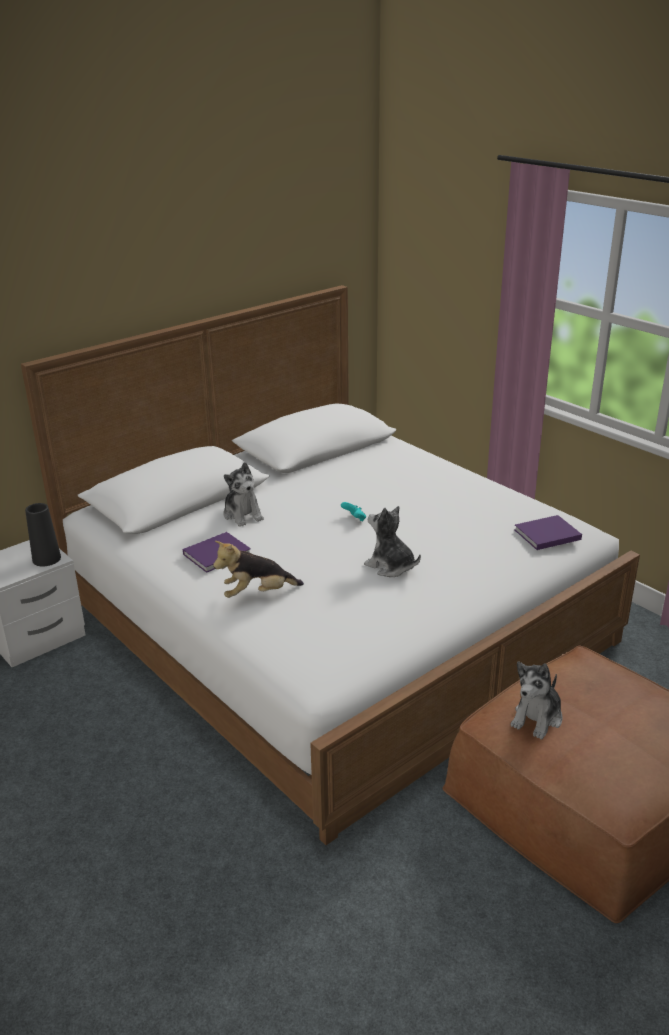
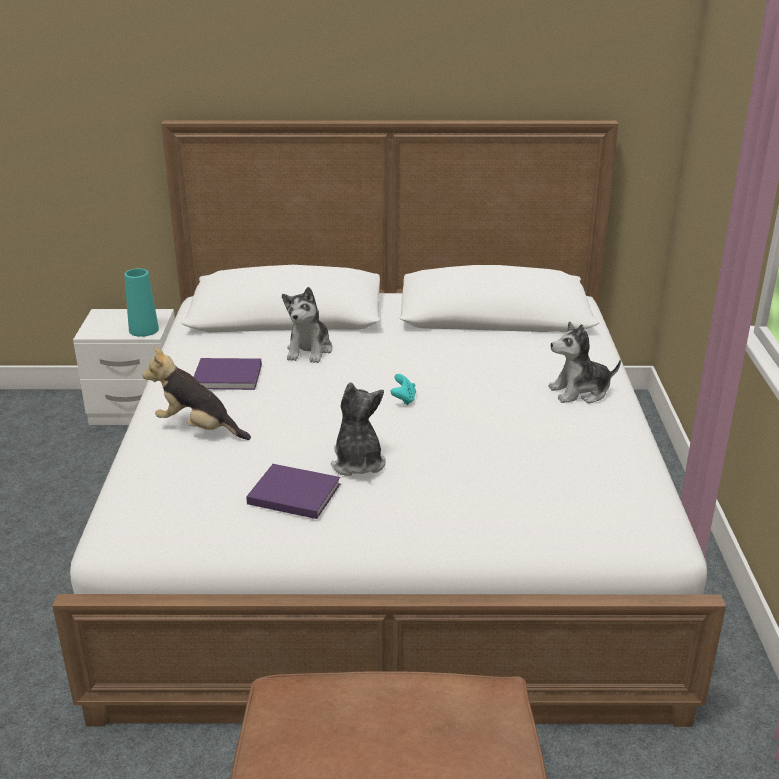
camera: 40 degrees right, 0 degrees up
(46, 559) = (143, 330): black vase -> turquoise vase
(537, 718) = (330, 721): plush toy -> plush toy (580, 392)
(545, 535) = (589, 513): purple book -> purple book (291, 493)

